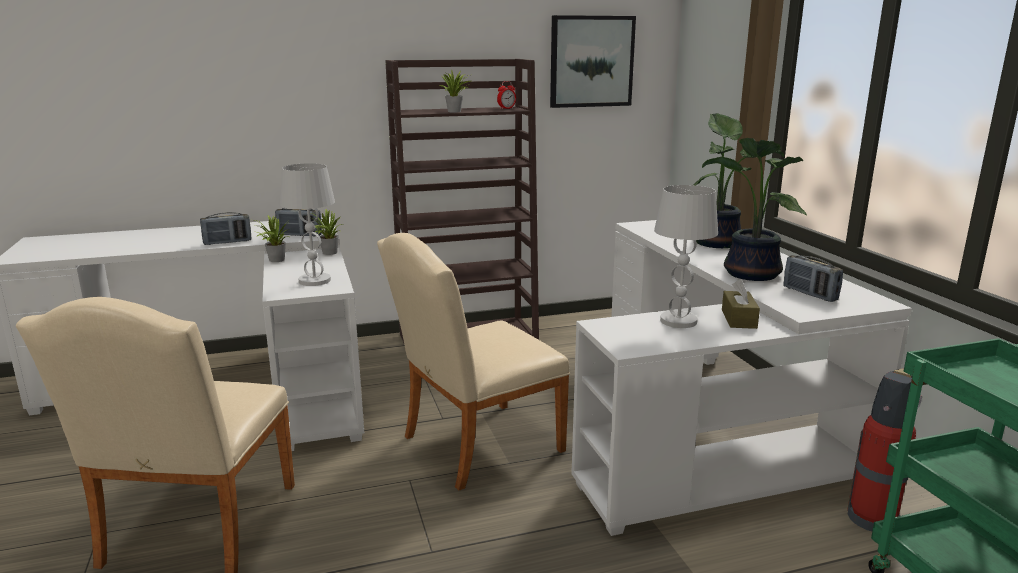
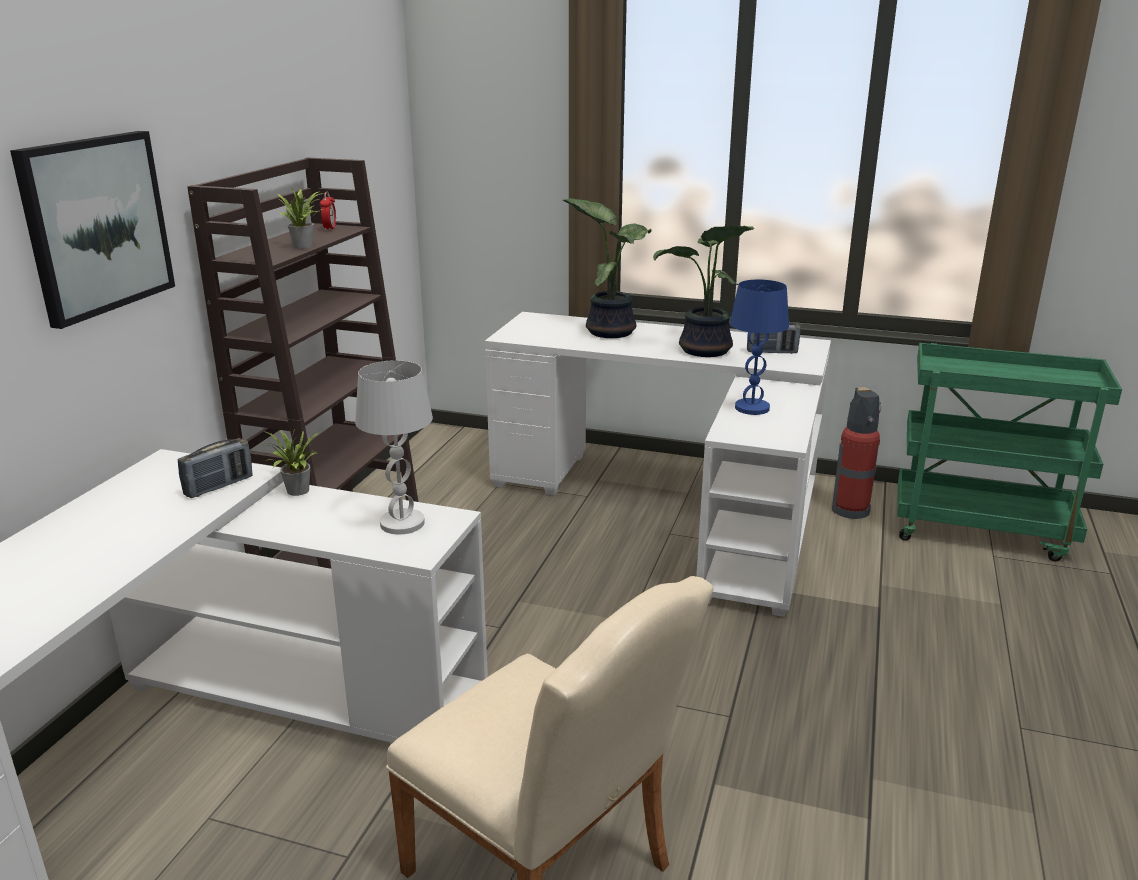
camera: 55 degrees left, 5 degrees up
(227, 242) = (156, 539): radio -> none
(274, 260) = (266, 530): potted plant -> none
(473, 446) = (577, 629): beige chair -> none
(591, 61) = (356, 149): picture -> picture (96, 225)
(678, 321) = (752, 408): white table lamp -> blue table lamp
(739, 319) = (771, 390): brown tissue box -> none

